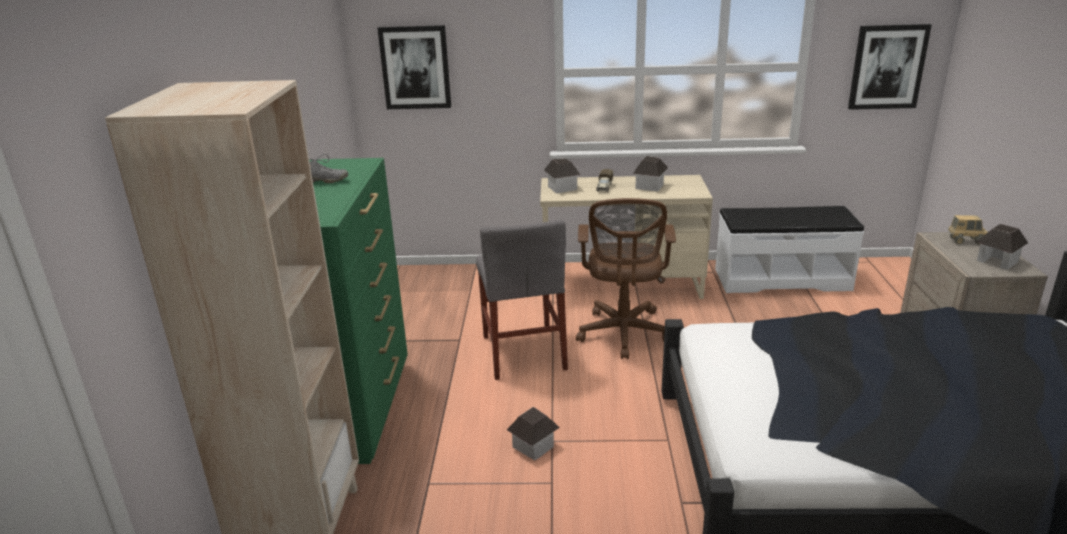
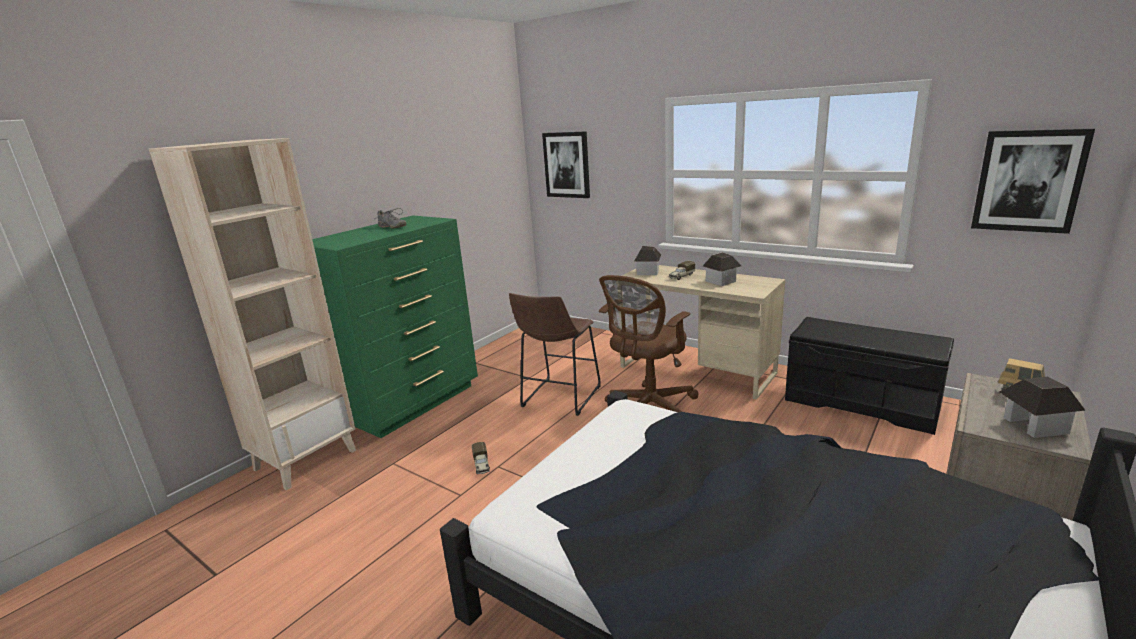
camera: 35 degrees right, 5 degrees down
(523, 352) = (559, 398): grey chair -> brown stool
(533, 446) = (481, 465): toy house -> toy truck
(781, 279) = (861, 403): white bench -> black bench

